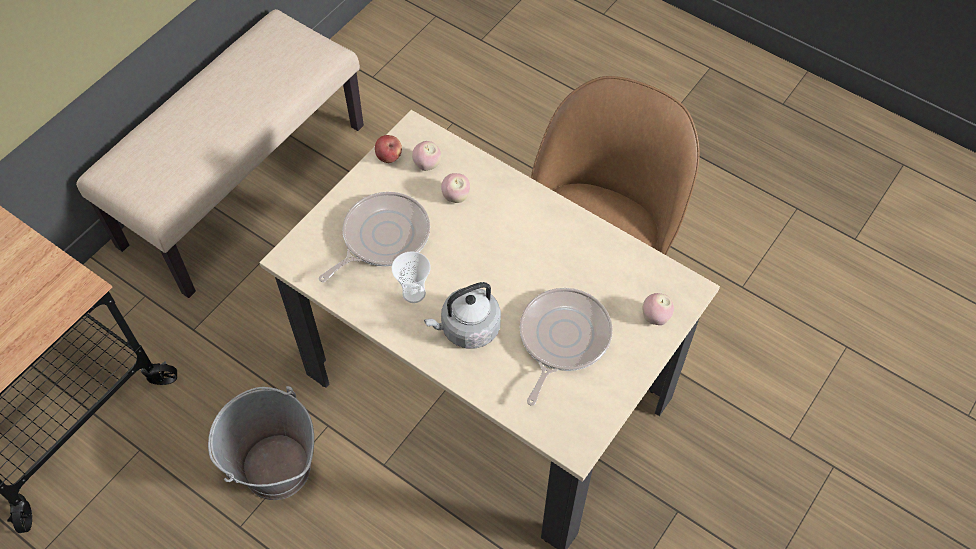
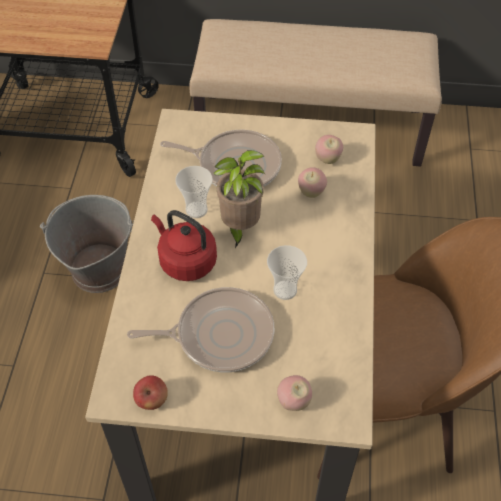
camera: 60 degrees right, 5 degrees down
(389, 157) = (315, 133): apple -> apple (152, 400)
(458, 270) = (239, 228): none -> potted plant
(467, 329) = (185, 261): grey kettle -> red kettle
(547, 269) = (285, 290): none -> cup

